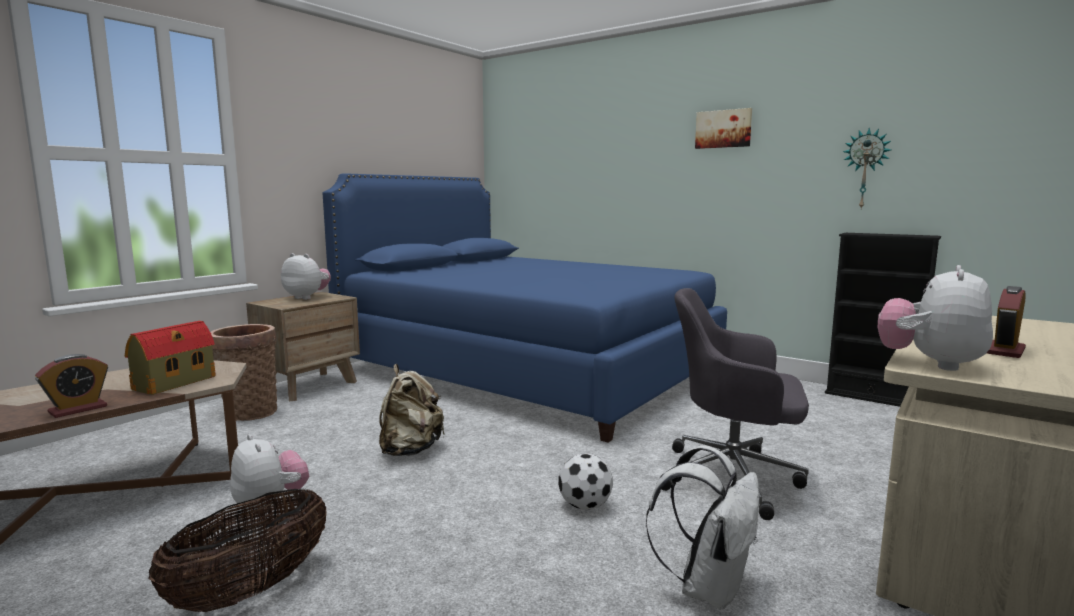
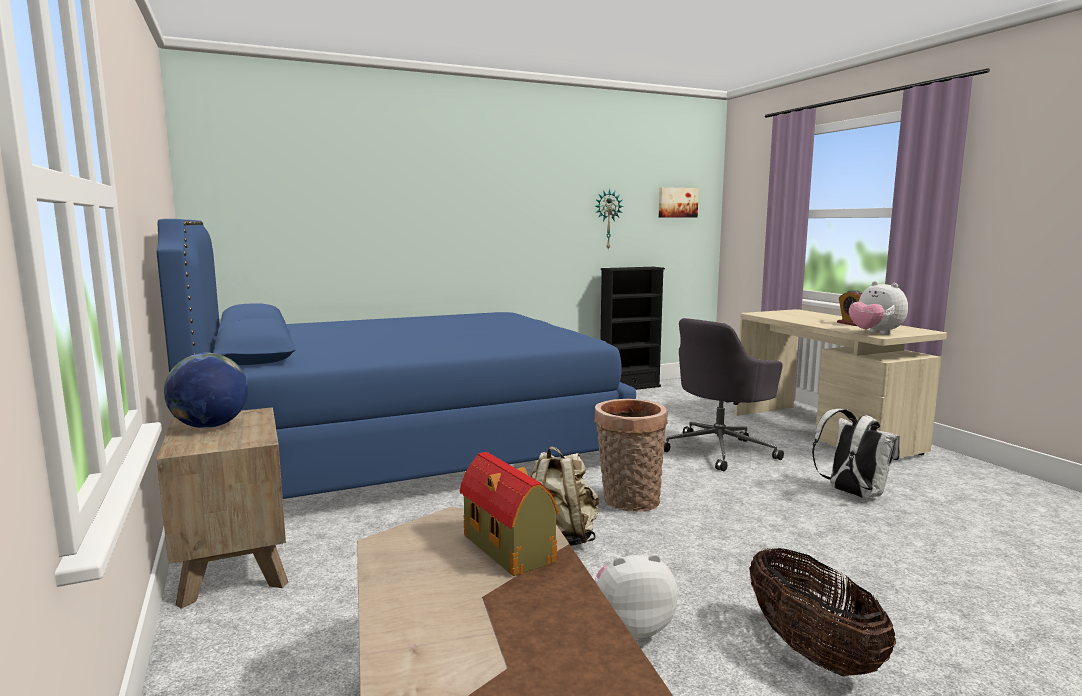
camera: 60 degrees left, 0 degrees up
(78, 409) = (583, 611): alarm clock -> none
(249, 412) = (280, 623): basket -> basket (628, 502)
(307, 297) = (210, 426): plush toy -> globe
(585, 506) = (732, 497): football -> none
(723, 129) = (503, 180): picture -> picture (677, 202)

